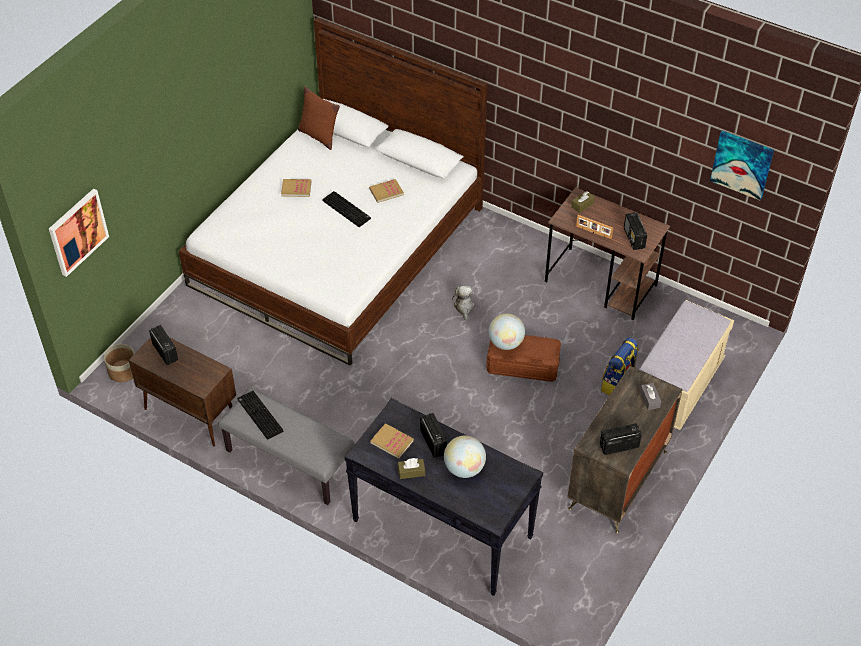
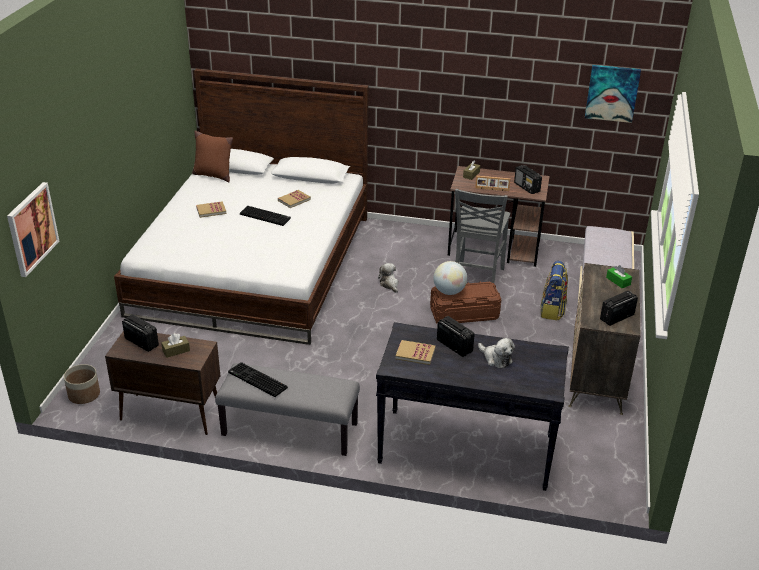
camera: 20 degrees left, 15 degrees down
(411, 472) = (448, 372): brown tissue box -> brown tissue box (176, 350)
(464, 468) = (496, 359): globe -> plush toy
(559, 322) = (476, 279): none -> grey chair
(649, 399) = (618, 281): grey tissue box -> green tissue box

